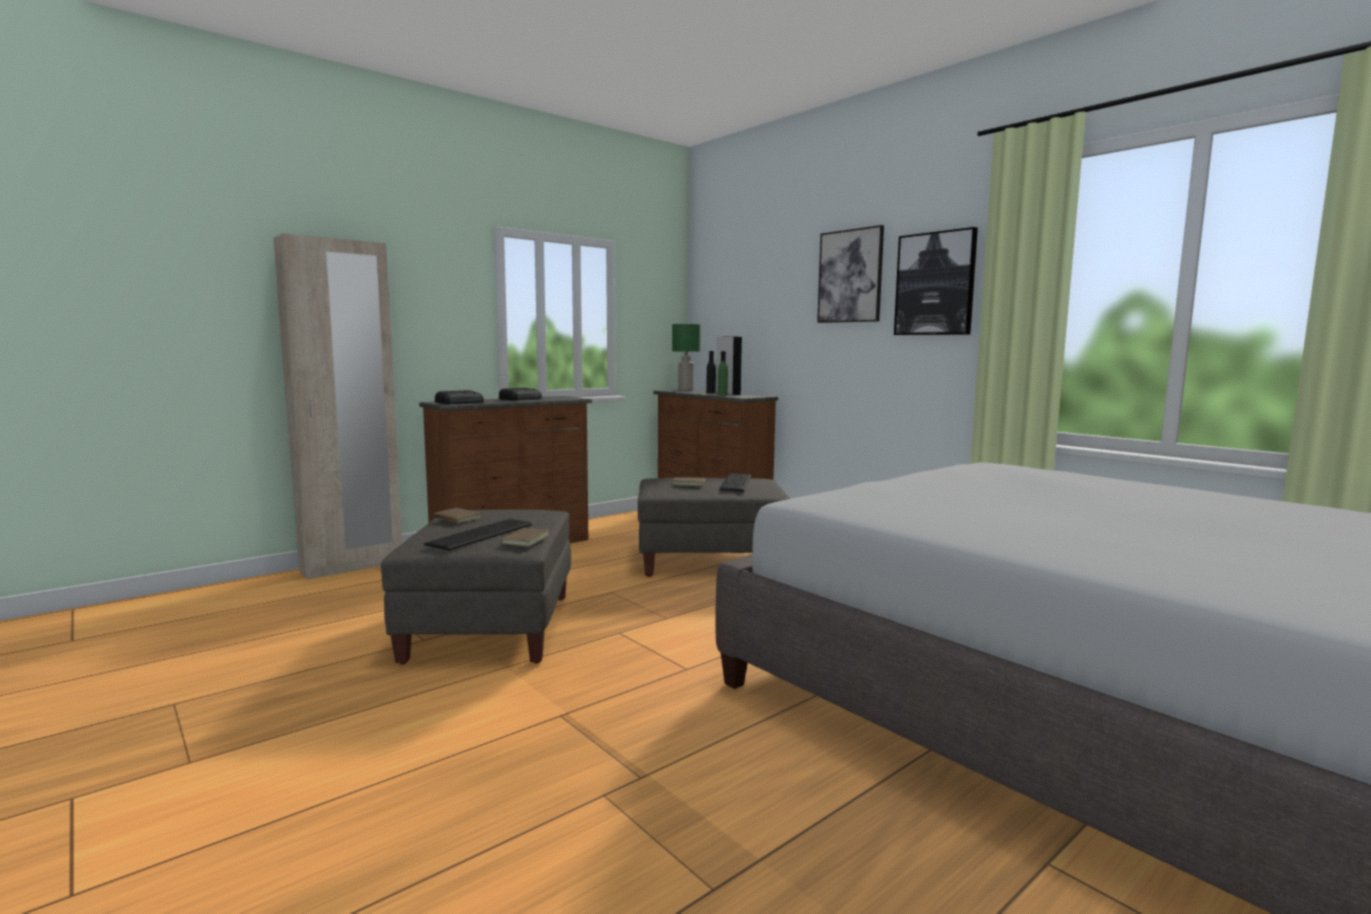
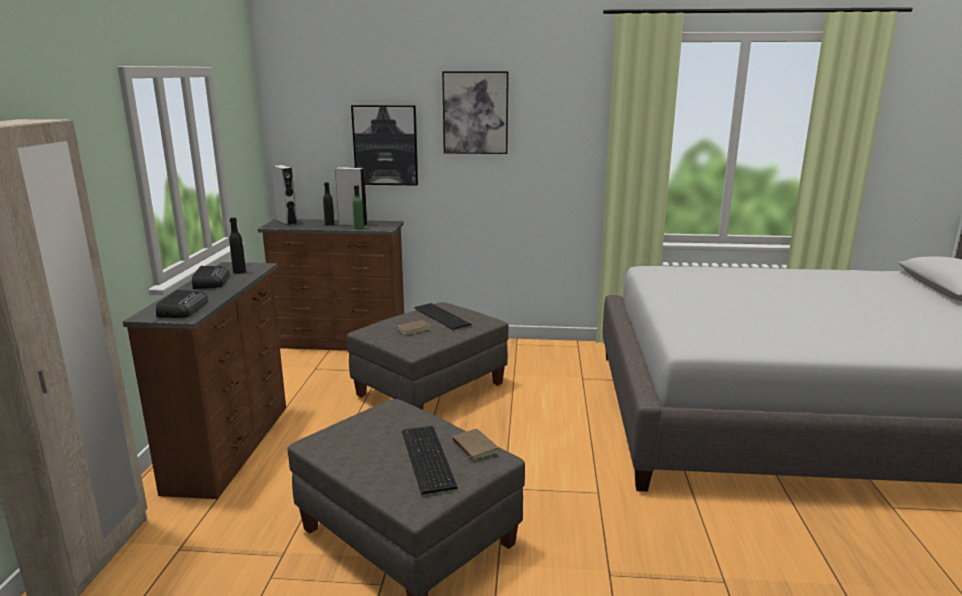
camera: 45 degrees left, 10 degrees up
(456, 518) = (348, 451): brown book -> none
(553, 398) = (239, 271): none -> black bottle
(686, 390) = (286, 222): green table lamp -> grey speaker
(935, 284) = (558, 125): picture -> picture (385, 145)

